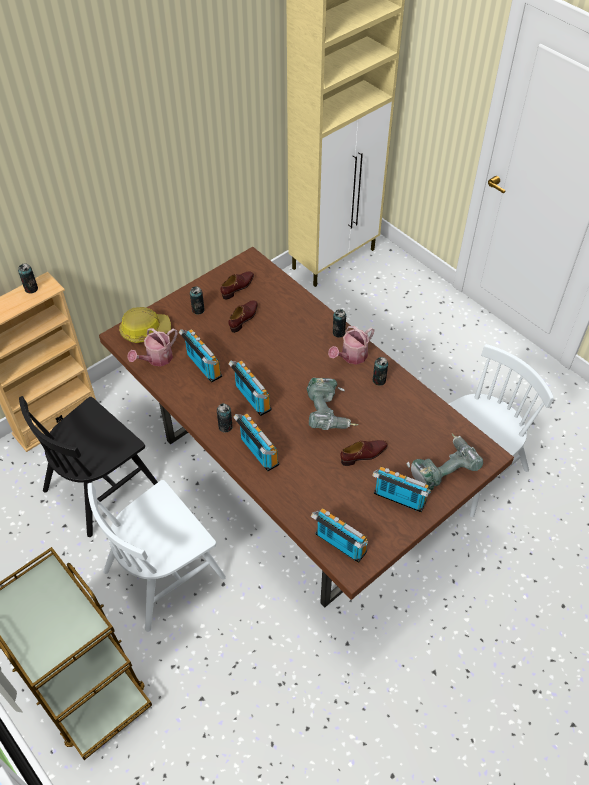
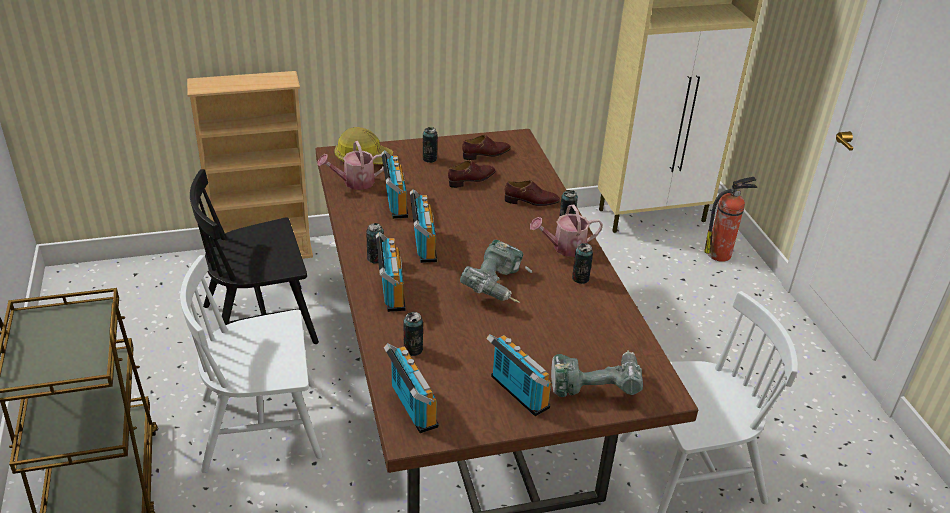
camera: 25 degrees right, 15 degrees down
(31, 289) = (269, 77): can -> can (413, 349)
(364, 455) = (508, 337): brown shoe -> brown shoe (531, 201)
(399, 276) = (720, 254): none -> fire extinguisher

